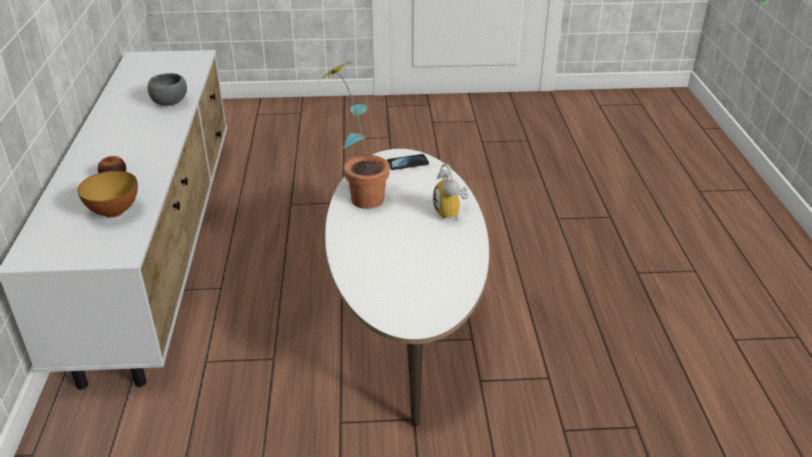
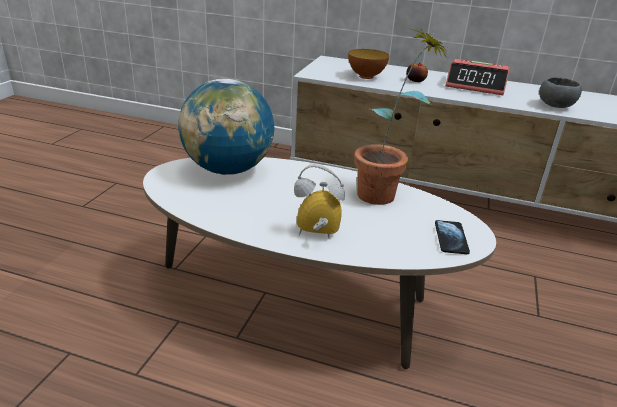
camera: 110 degrees right, 5 degrees down
(118, 141) = (476, 86): none -> alarm clock
(380, 287) = (228, 170): none -> globe

